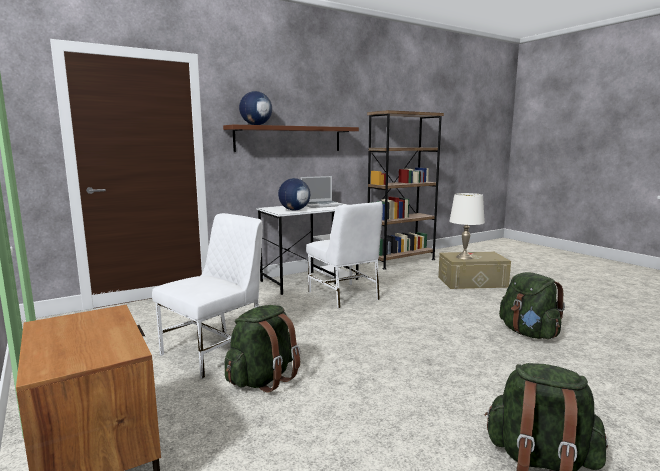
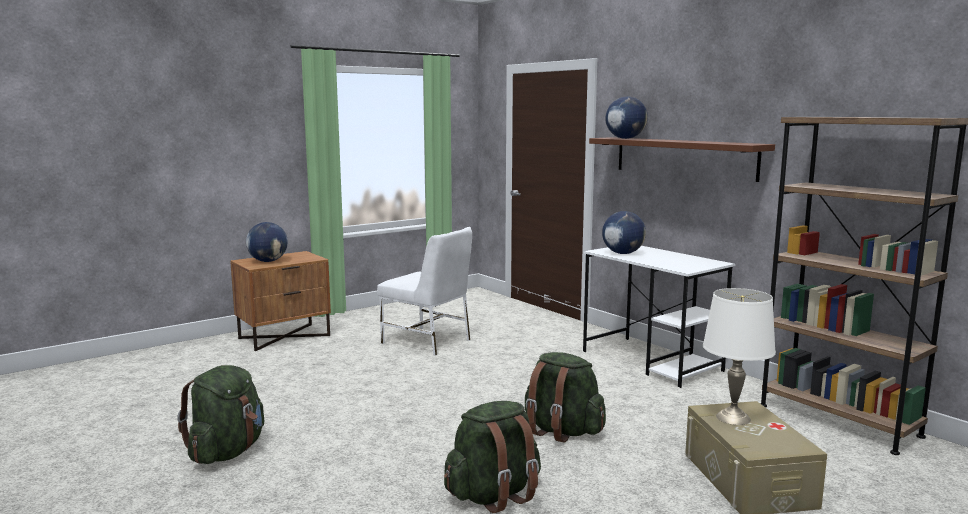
camera: 85 degrees right, 0 degrees up
(88, 344) = (268, 261): none -> globe
(263, 379) = (377, 360): green backpack -> green backpack (561, 431)
(321, 205) = (682, 260): laptop -> none
(344, 296) = (598, 381): white chair -> none

